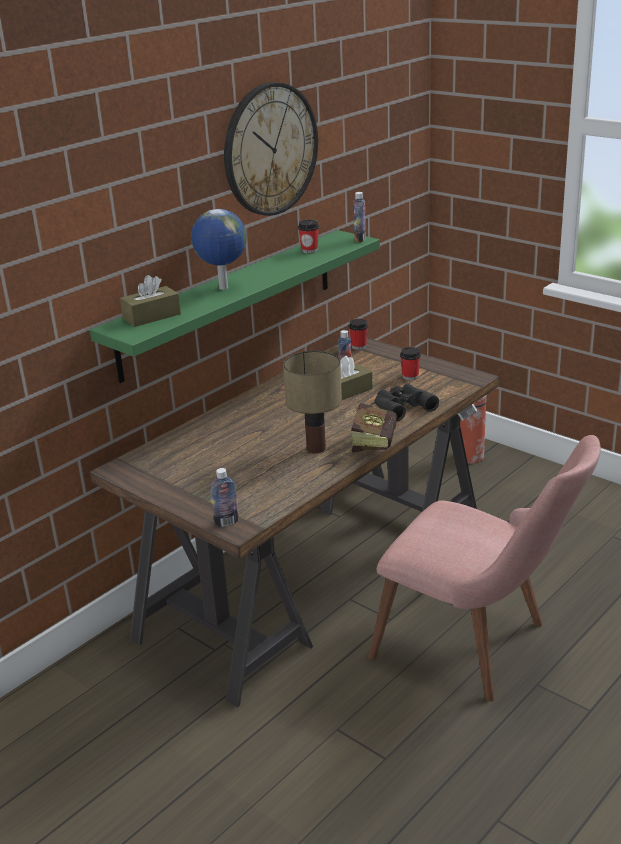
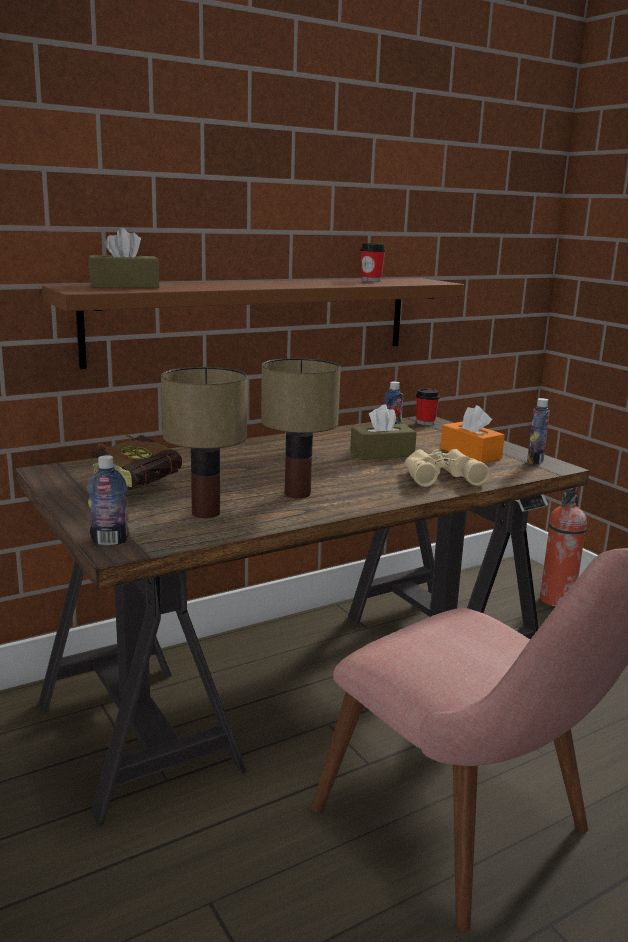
camera: 15 degrees right, 10 degrees down
(223, 288) = (236, 284): globe -> none
(229, 303) = (256, 319): green shelf -> brown shelf
(267, 481) = (205, 512): none -> table lamp
(270, 149) = (337, 144): wall clock -> none
(360, 240) = (439, 282): bottle -> bottle (535, 461)
(375, 441) = (380, 500): book -> book (144, 487)
(401, 406) = (440, 475): black binoculars -> beige binoculars
(410, 376) = (470, 453): cup -> orange tissue box

